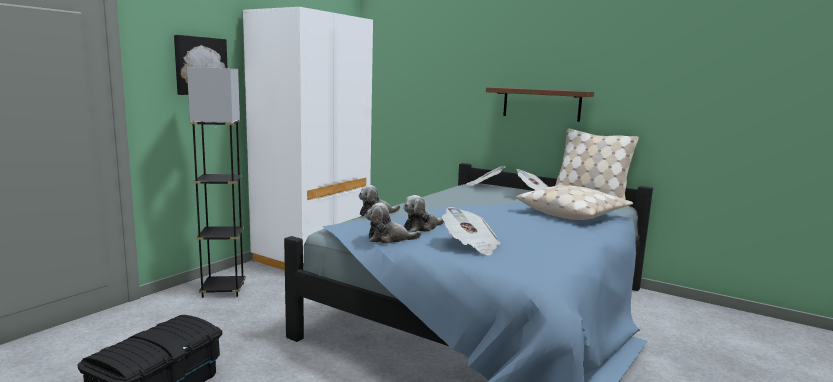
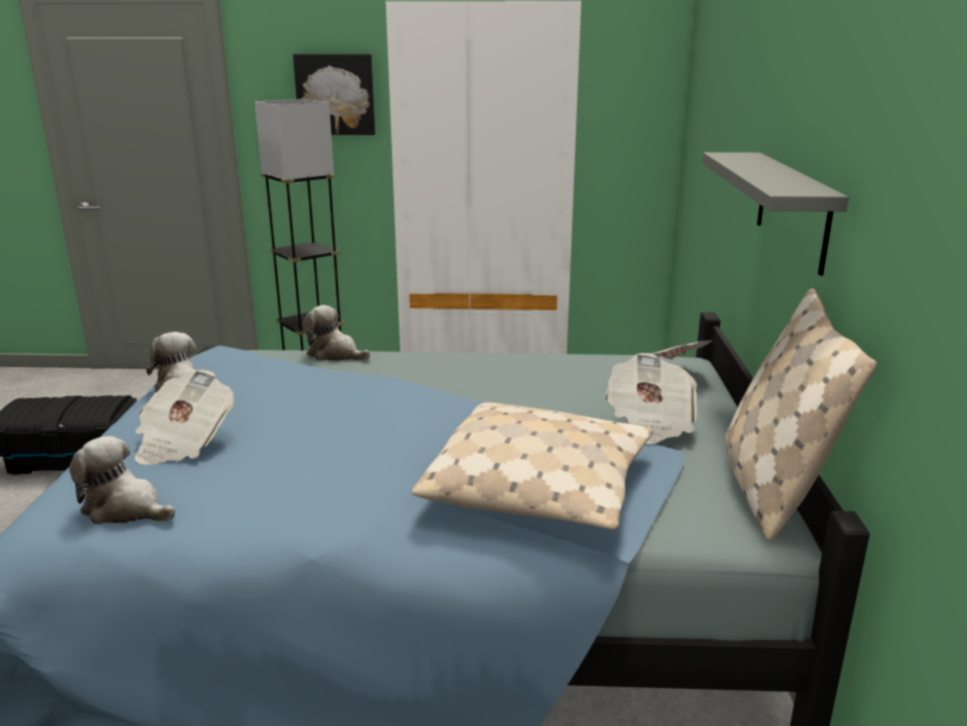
camera: 60 degrees right, 10 degrees up
(422, 227) = (262, 392): plush toy -> plush toy (125, 509)
(541, 104) = (792, 209): brown shelf -> grey shelf

